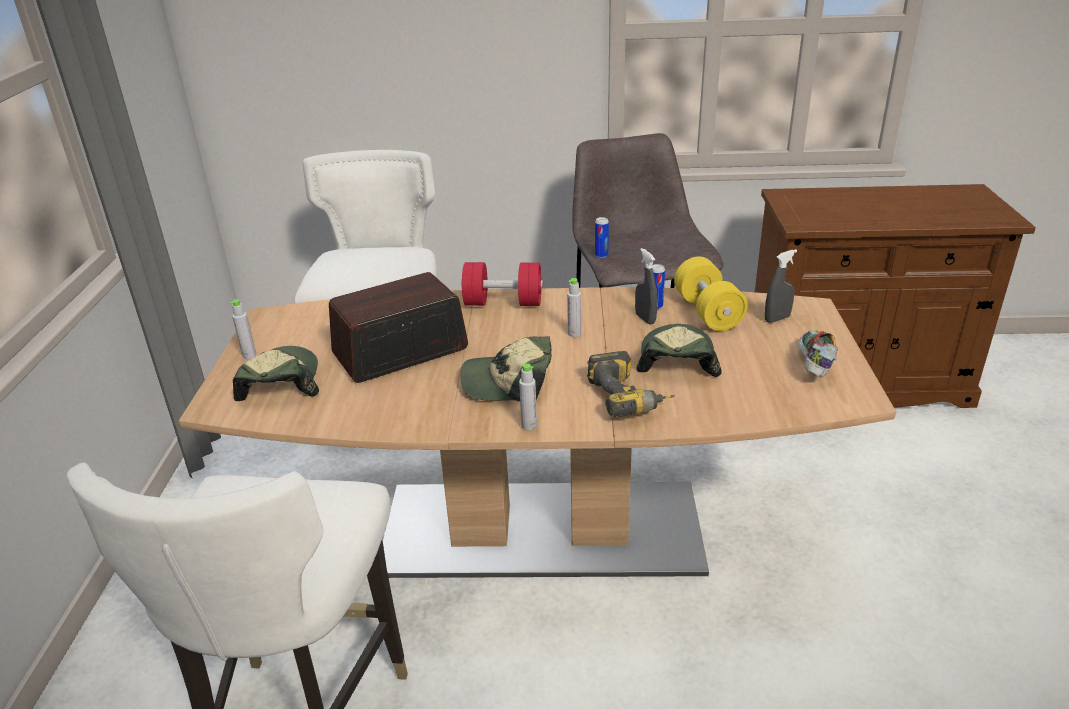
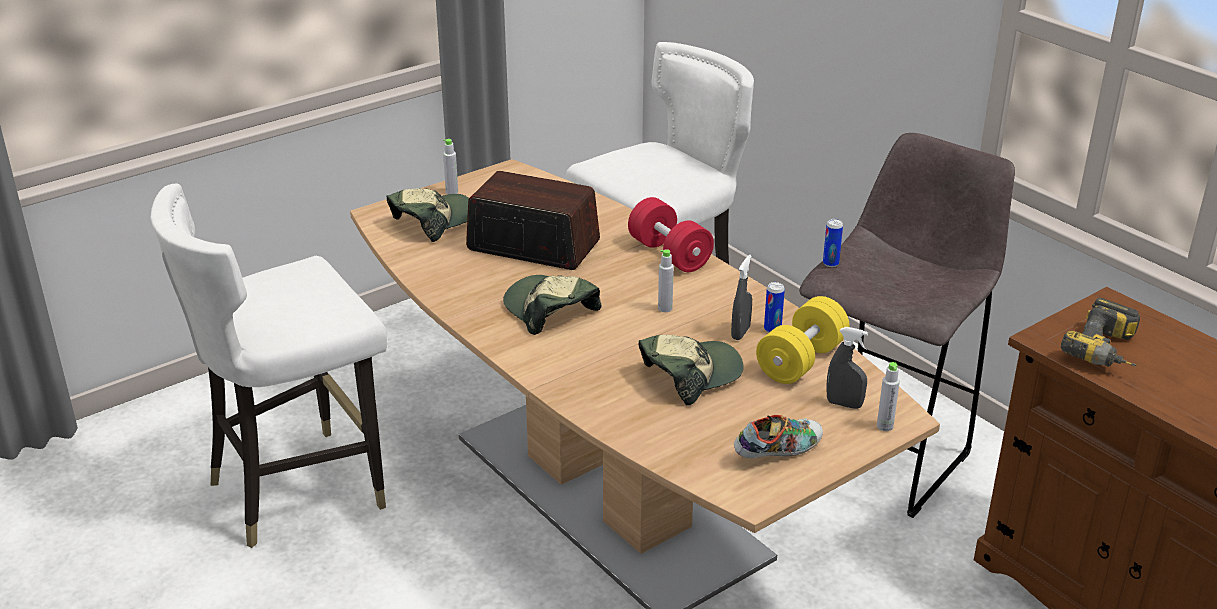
camera: 50 degrees right, 0 degrees up
(529, 426) = (502, 344): grey bottle -> grey bottle (885, 426)
(630, 398) = (597, 374): power drill -> power drill (1107, 352)

